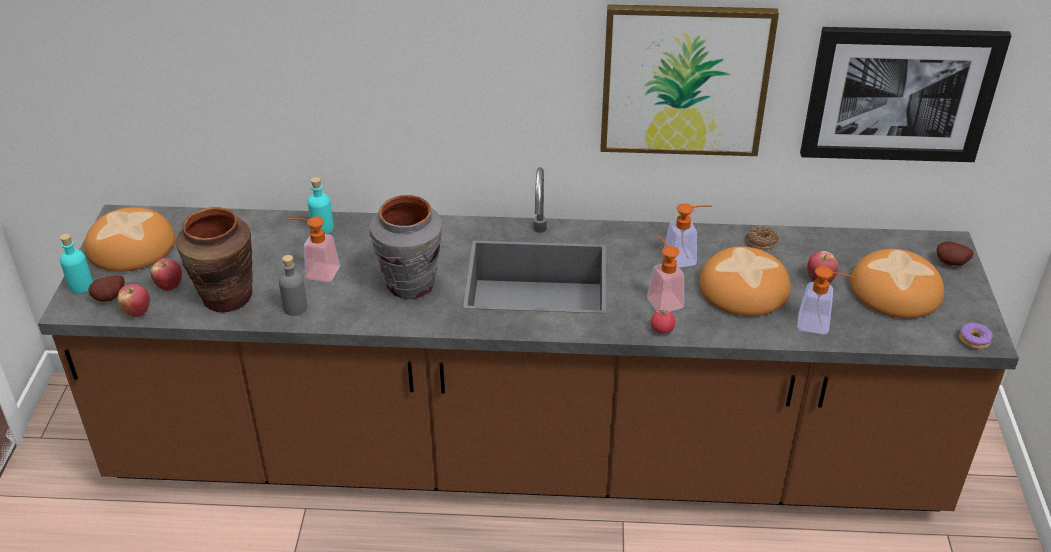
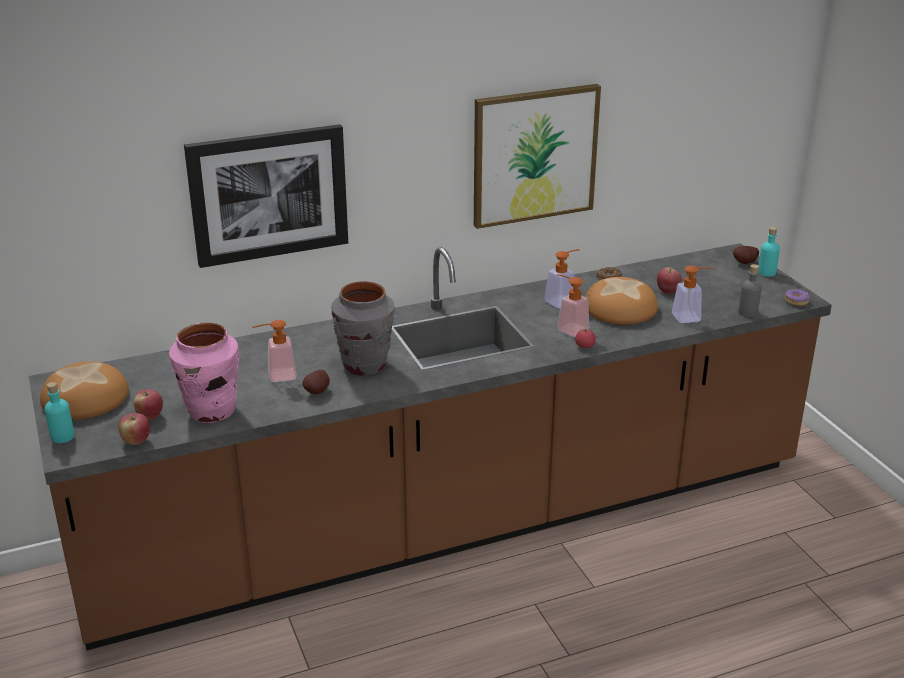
camera: 25 degrees left, 10 degrees down
(111, 298) = (101, 438): potato -> potato (318, 392)
(226, 297) = (211, 411): brown vase -> pink vase
(295, 308) = (280, 403): grey bottle -> grey bottle (747, 312)
(322, 228) = (254, 346): turquoise bottle -> turquoise bottle (766, 272)
(896, 290) = (723, 286): bread -> none
(900, 94) = (683, 140): picture -> picture (268, 194)

